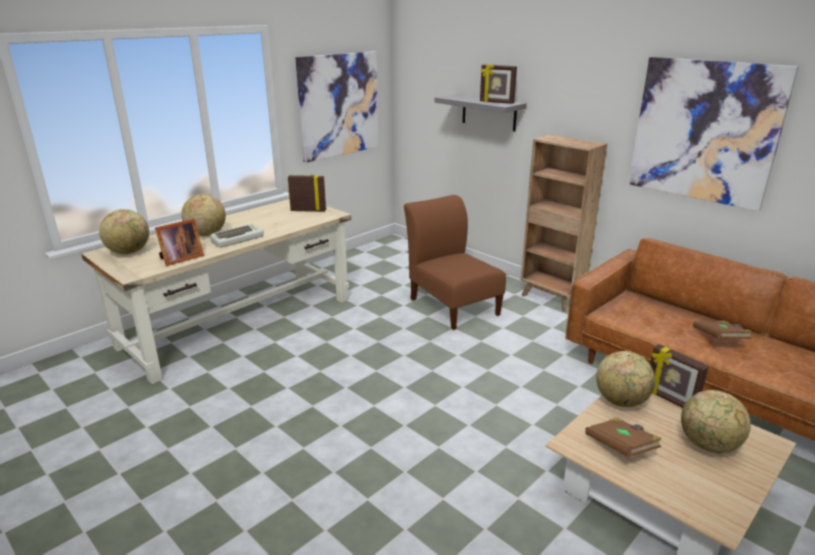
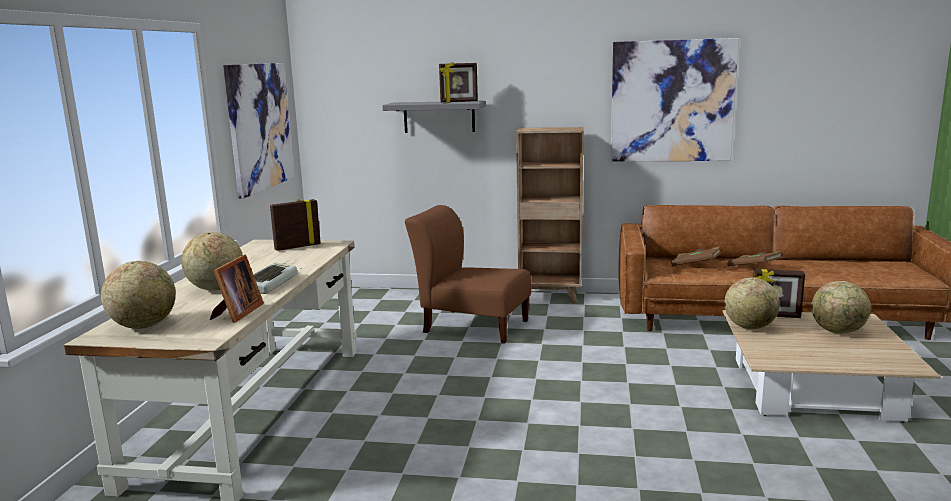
camera: 35 degrees left, 10 degrees down
(621, 447) = (796, 351): brown book -> brown book (695, 265)

